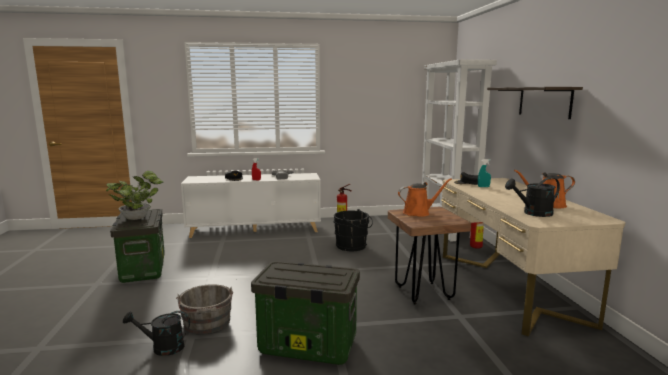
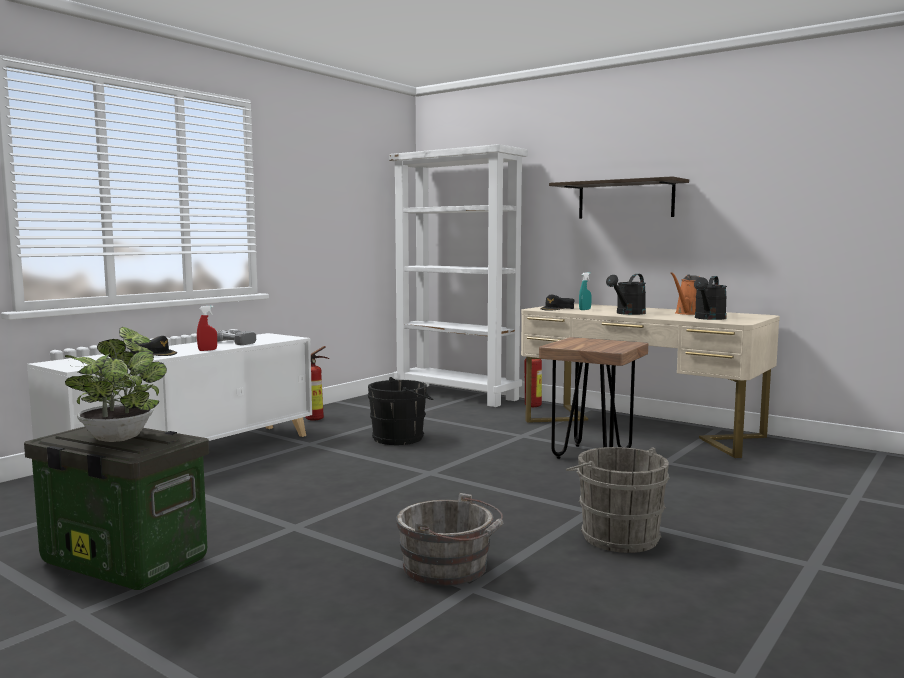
camera: 45 degrees left, 5 degrees down
(162, 347) = (468, 614): black watering can -> black watering can (628, 313)
(306, 346) = (616, 536): storage box -> grey bucket
(419, 212) = (576, 343): orange watering can -> none

